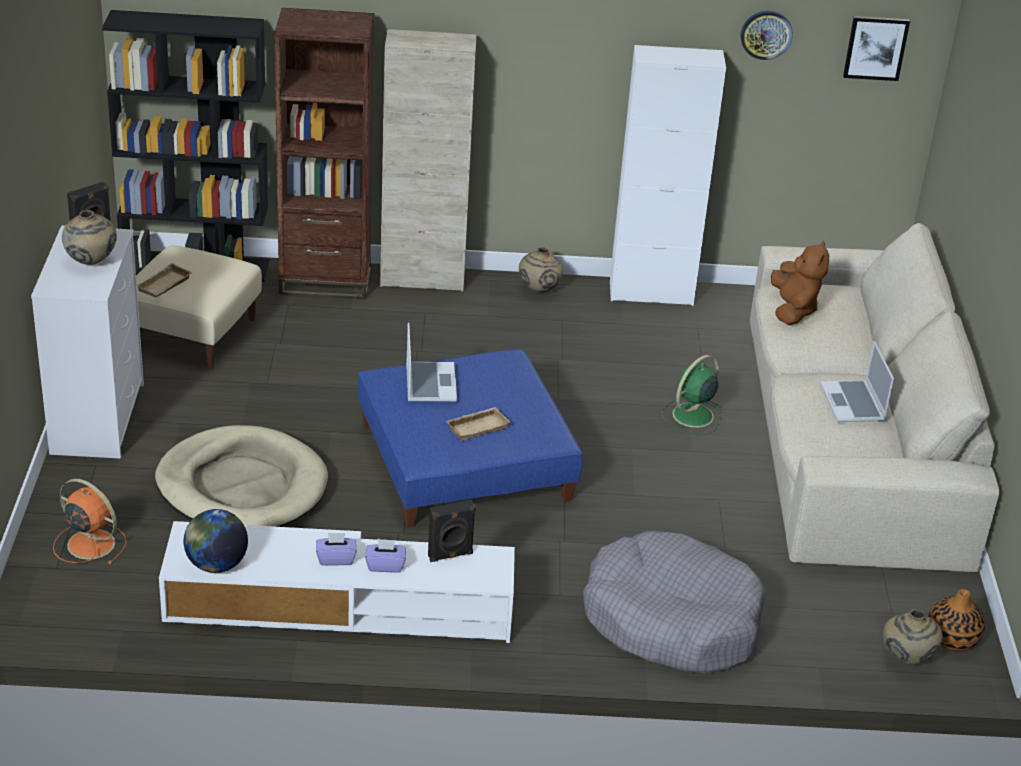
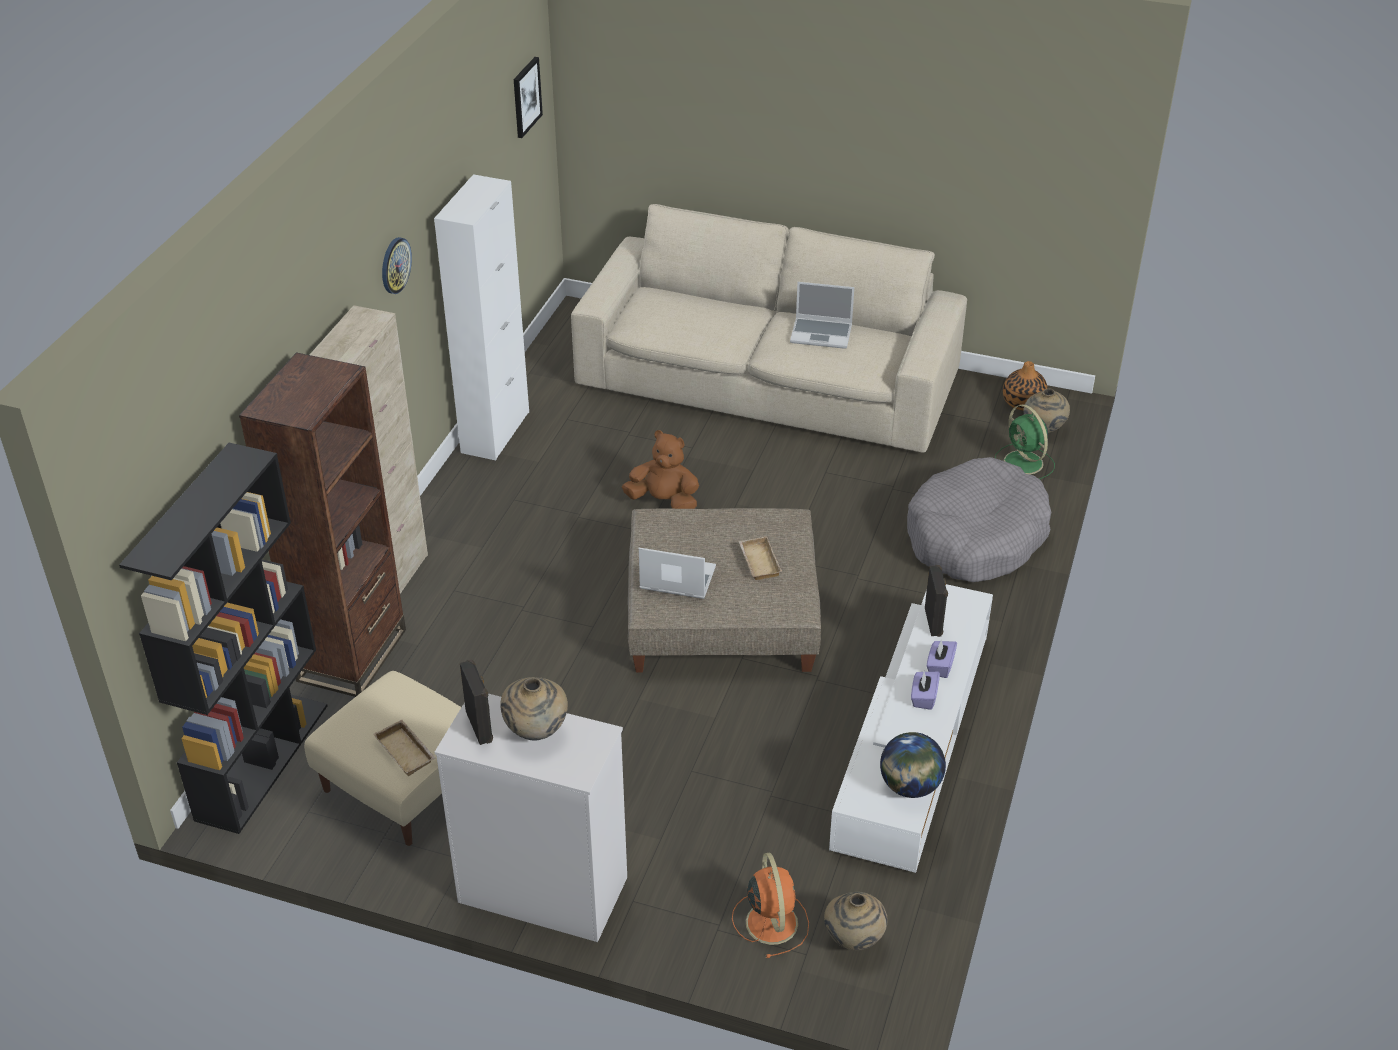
camera: 70 degrees left, 5 degrees up
(89, 543) = (771, 921): orange fan -> orange fan turned 120 degrees clockwise
(242, 486) = (710, 782): beige dog bed -> none
(464, 462) = (722, 613): blue ottoman -> beige ottoman
(539, 290) = (453, 502): beige vase -> beige vase (853, 941)
(691, 416) = (702, 457): green fan -> green fan (1024, 463)
(766, 34) = (481, 139): wall clock -> wall clock (395, 265)
(793, 310) = (670, 328): brown plush toy -> brown plush toy (664, 502)

